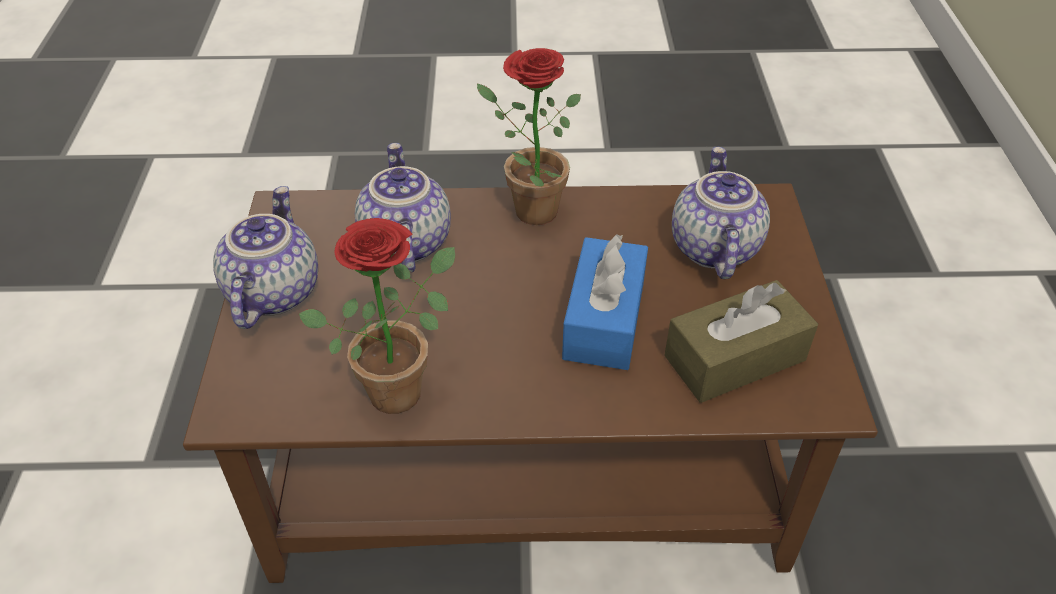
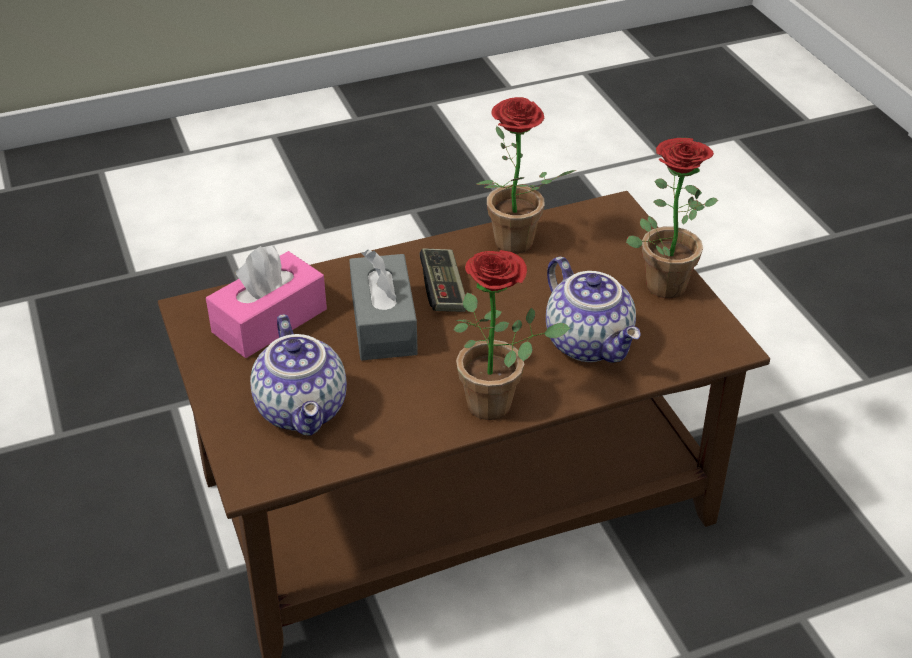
camera: 160 degrees right, 5 degrees down
(272, 292) = (662, 280): teapot -> potted plant
(519, 344) = (443, 291): none -> game controller
(604, 320) = (383, 323): blue tissue box -> grey tissue box
(734, 358) = (269, 321): brown tissue box -> pink tissue box

